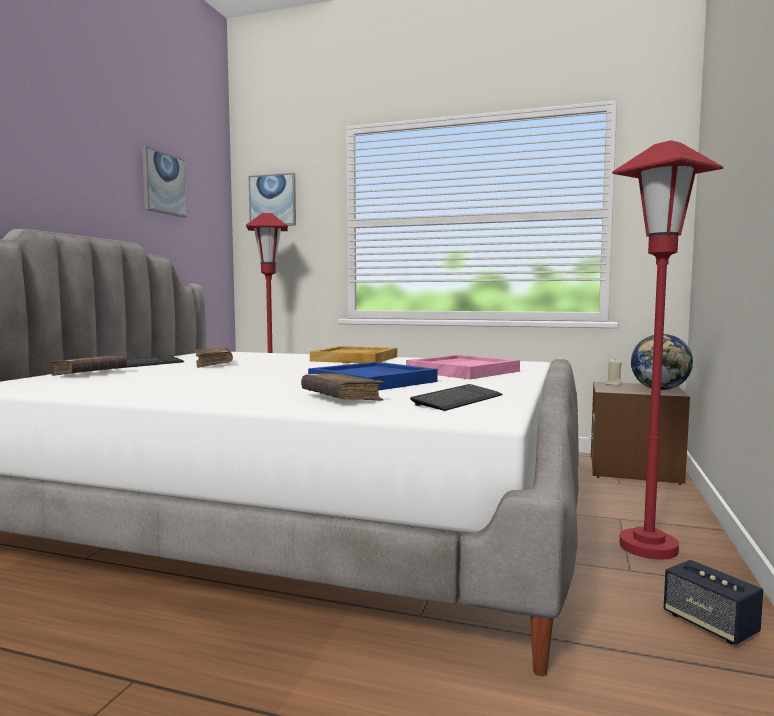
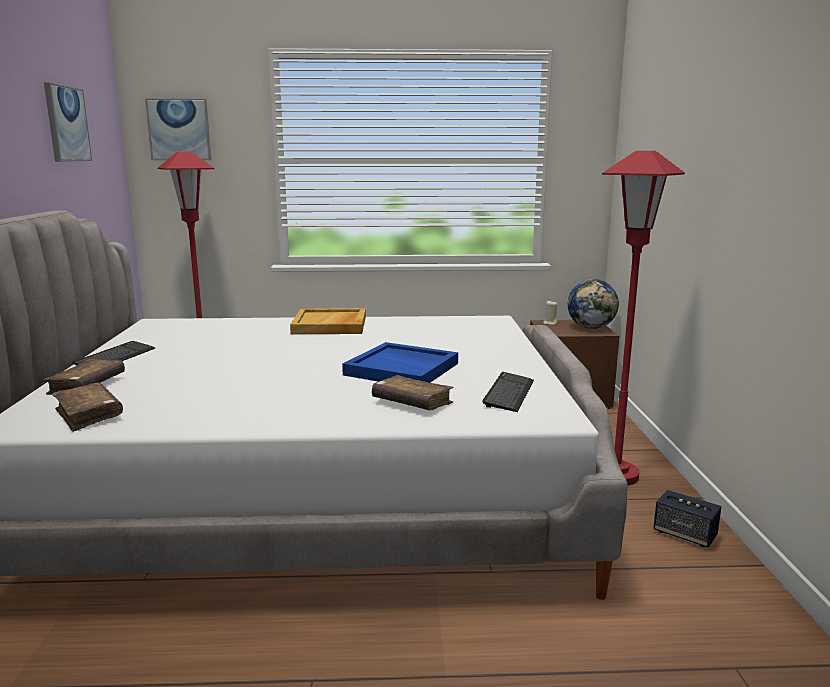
camera: 20 degrees left, 10 degrees up
(213, 364) = (196, 350): brown book -> brown book (89, 415)
(462, 371) = (457, 341): pink tray -> none

